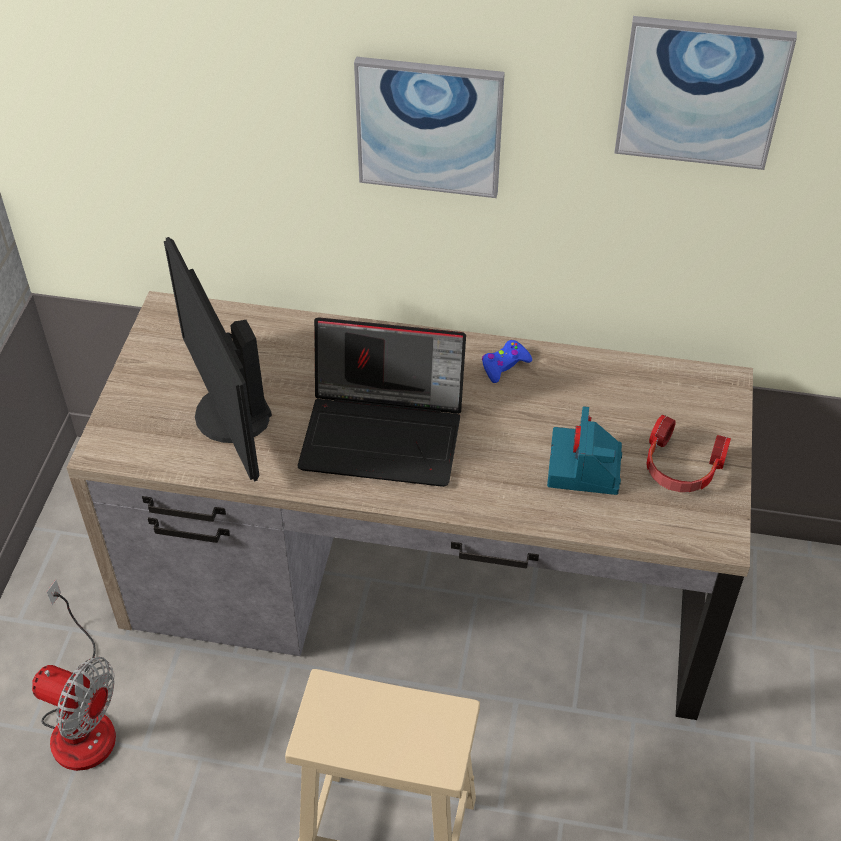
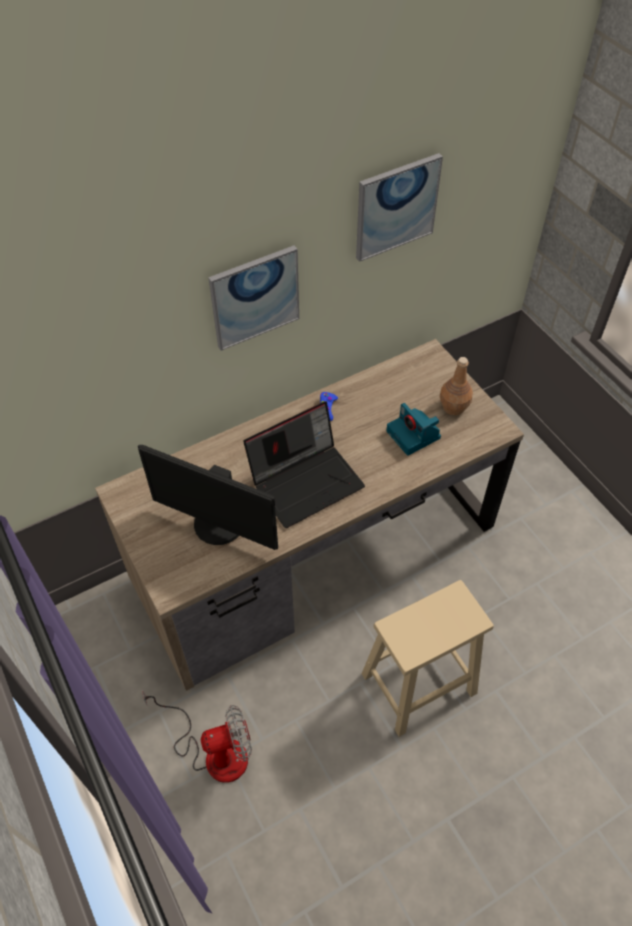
camera: 40 degrees left, 5 degrees up
(681, 468) = (453, 407): headphones -> brown bottle

